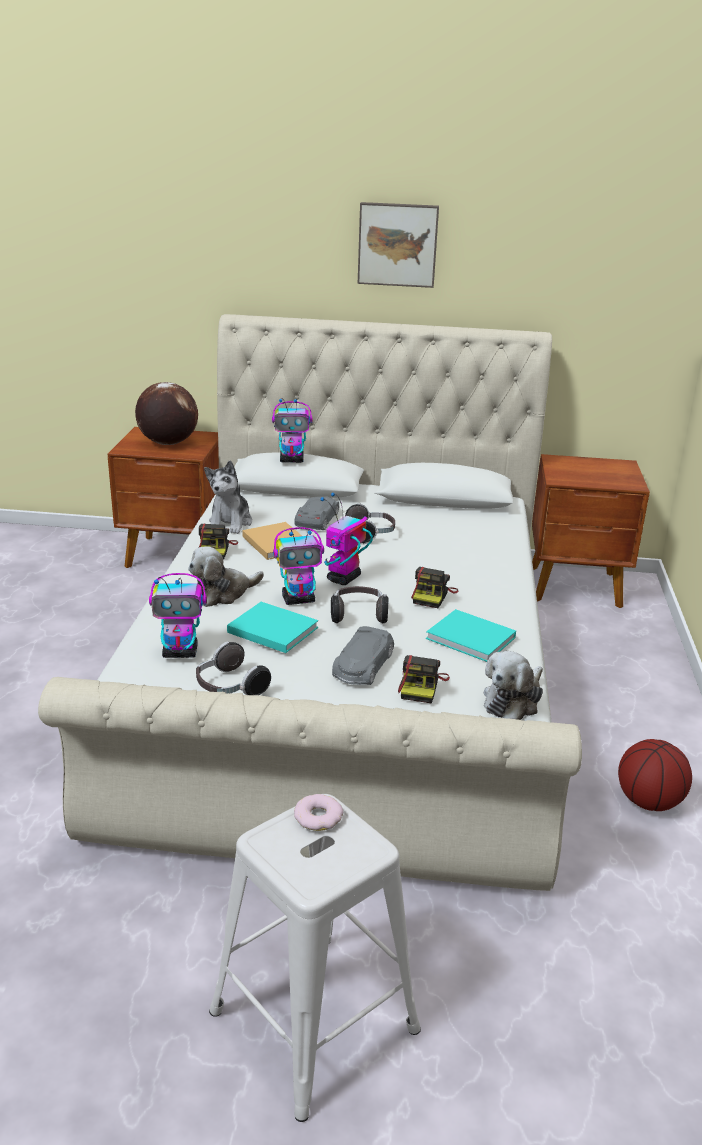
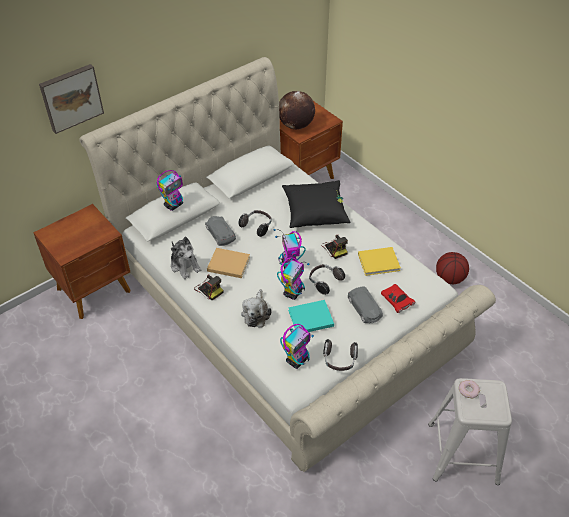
camera: 45 degrees left, 20 degrees up
(168, 443) = (79, 233): globe -> globe (296, 126)
(397, 244) = (172, 43): picture -> picture (71, 97)
(421, 686) = (396, 302): camera -> red toy car
(469, 557) = (315, 212): none -> black pillow
(473, 639) = (380, 262): turquoise book -> yellow book
(513, 701) = (429, 283): plush toy -> none

